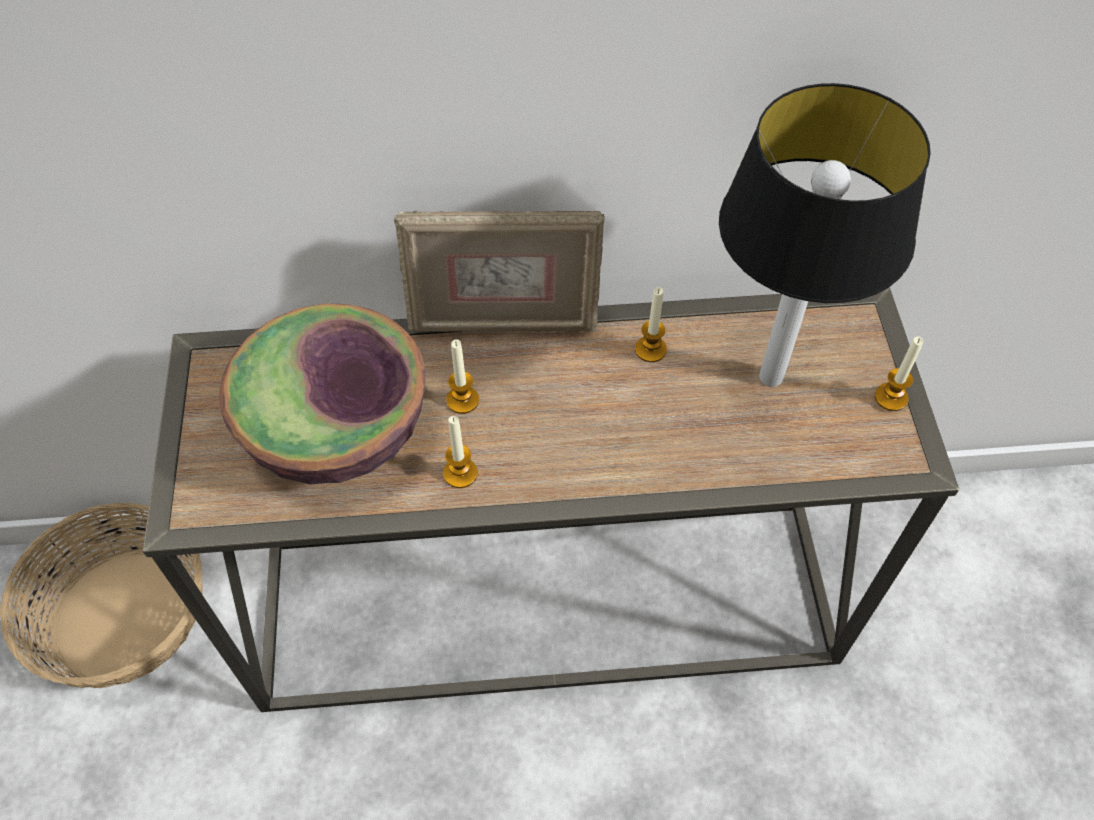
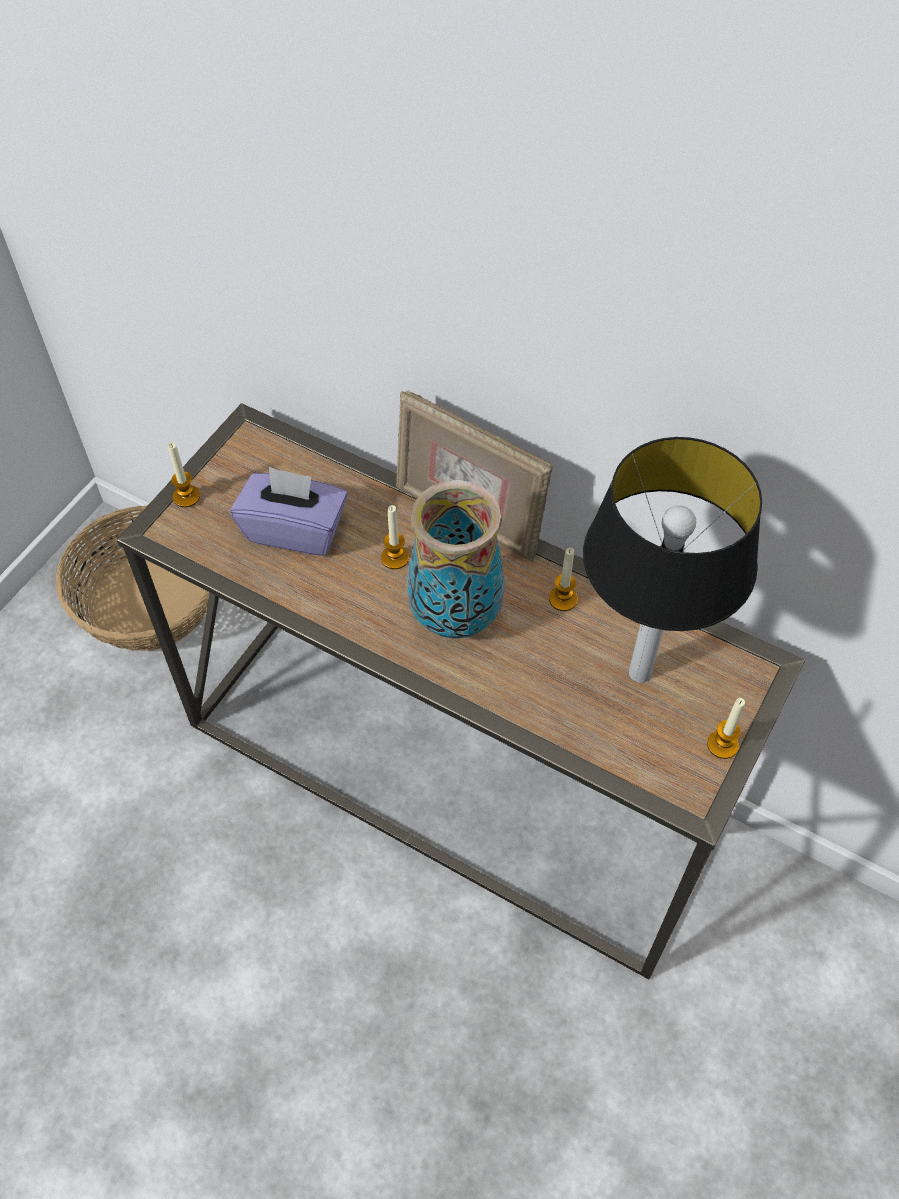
camera: 35 degrees right, 0 degrees up
(337, 430) = (295, 530): bowl -> purple tissue box
(460, 473) = (352, 608): candle -> candle (186, 497)
(566, 423) = (454, 617): none -> vase

